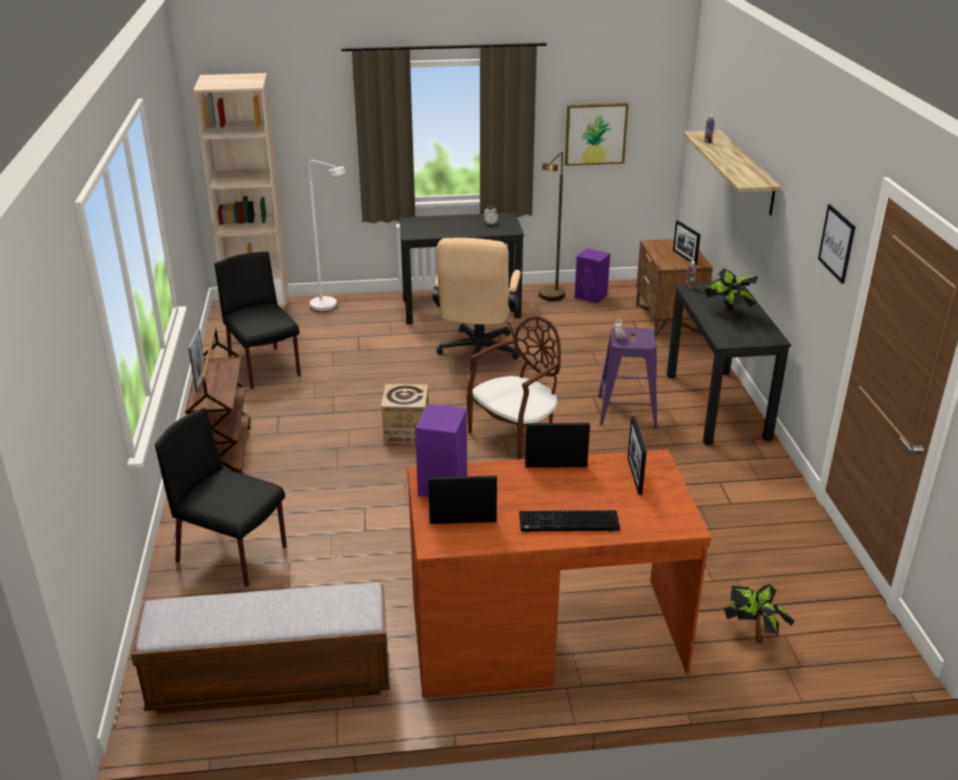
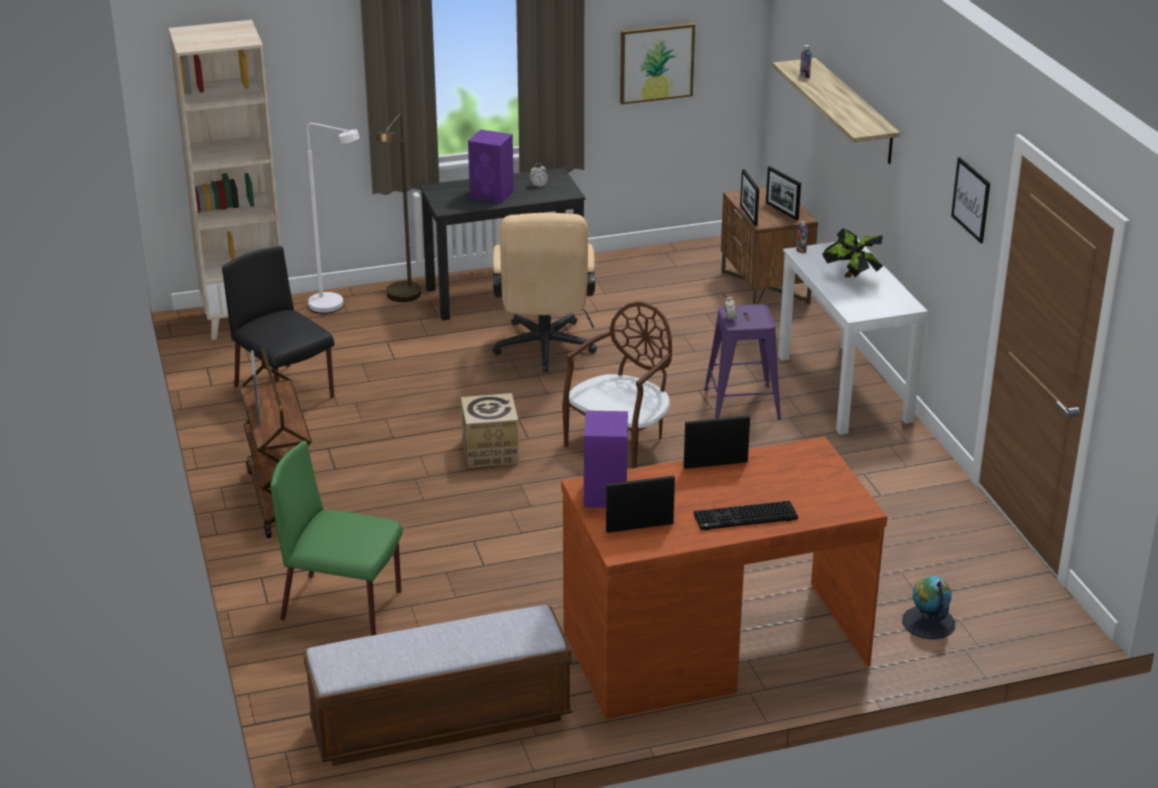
camera: 10 degrees left, 0 degrees up
(233, 555) = (344, 606): black chair -> green chair
(550, 298) = (612, 271): brown floor lamp -> brown floor lamp (402, 299)
(591, 296) = (663, 265): purple speaker -> purple speaker (492, 194)
(634, 476) = (798, 466): picture frame -> picture frame (748, 215)
(717, 406) = (844, 388): black desk -> white desk
(754, 634) = (928, 622): potted plant -> globe

